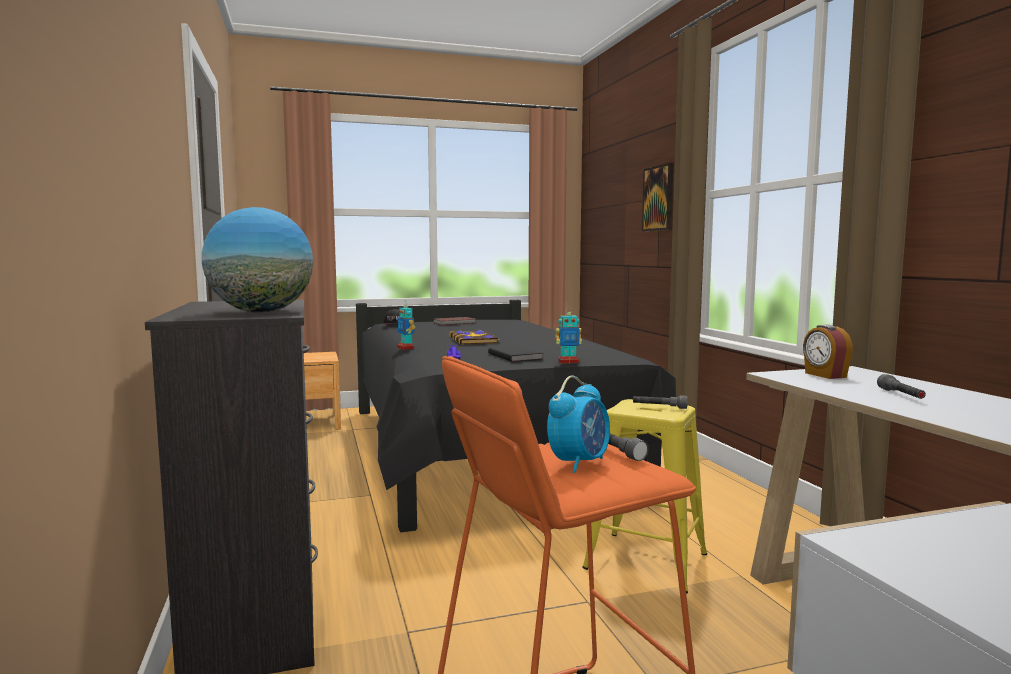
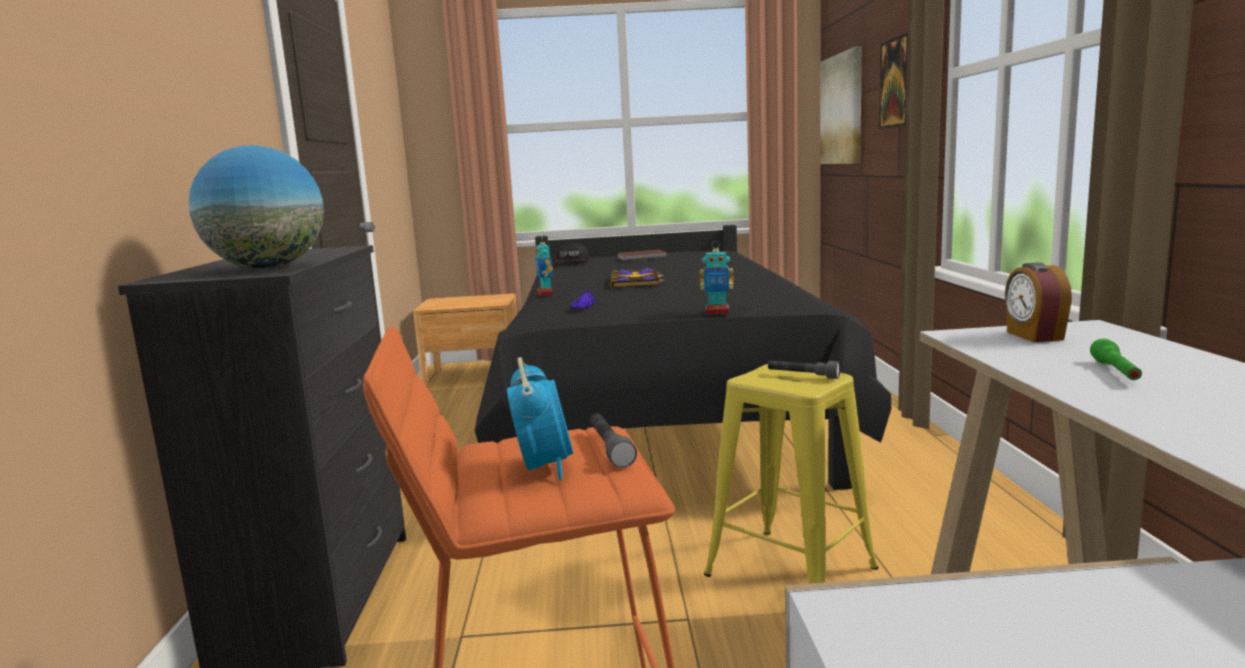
camera: 15 degrees right, 5 degrees up
(516, 356) = (660, 304): black book -> none
(579, 463) = (544, 467): alarm clock -> alarm clock turned 60 degrees counterclockwise
(604, 215) = (842, 109): none -> picture
(901, 395) = (1116, 372): grey flashlight -> green flashlight

